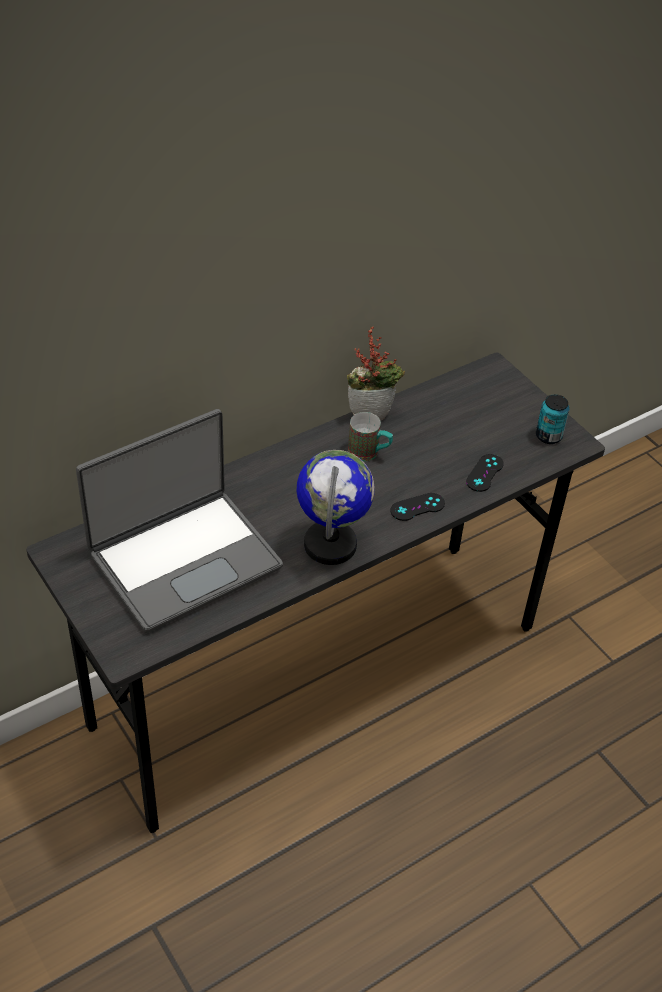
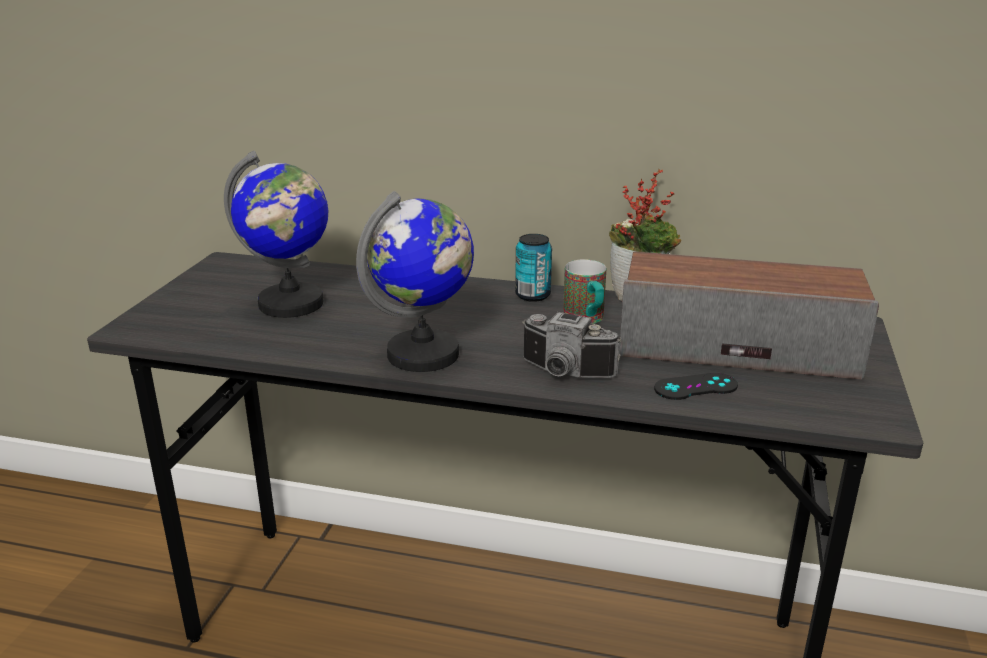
camera: 50 degrees right, 20 degrees down
(184, 559) = (291, 304): laptop -> globe
(417, 507) = (564, 373): black game controller -> camera
(465, 426) = (736, 347): none -> speaker
(548, 436) = (842, 398): can -> can (532, 295)

